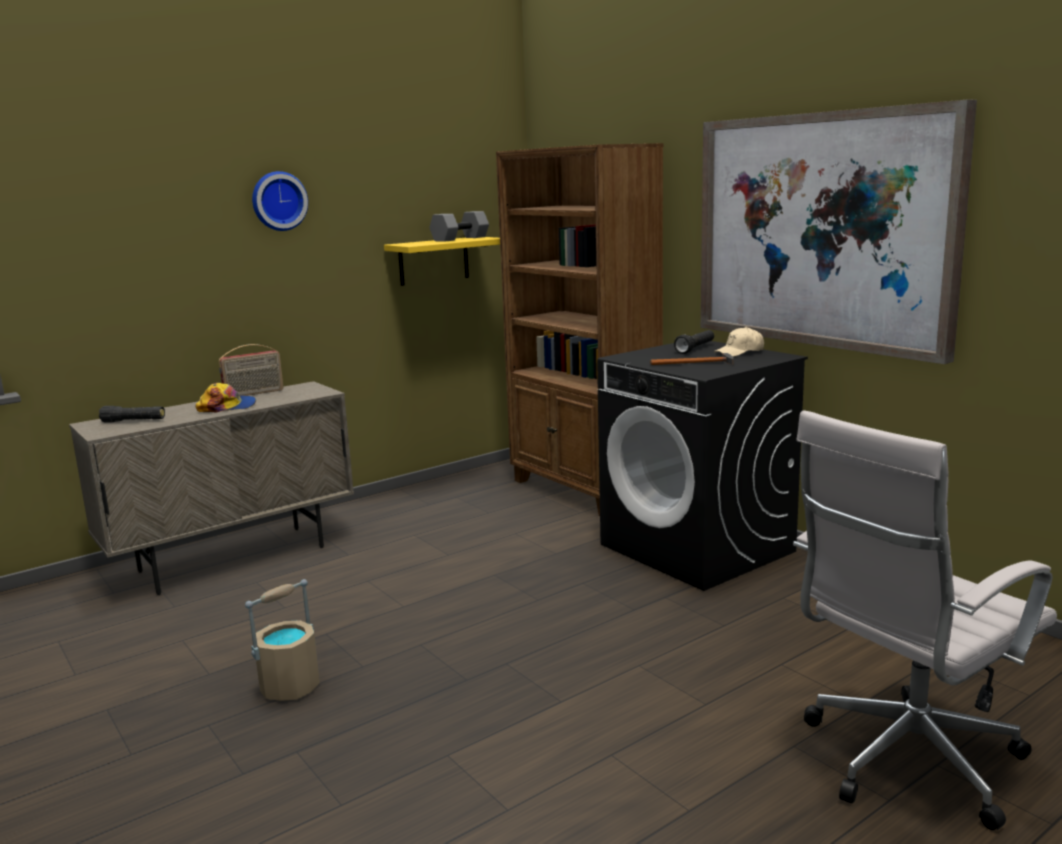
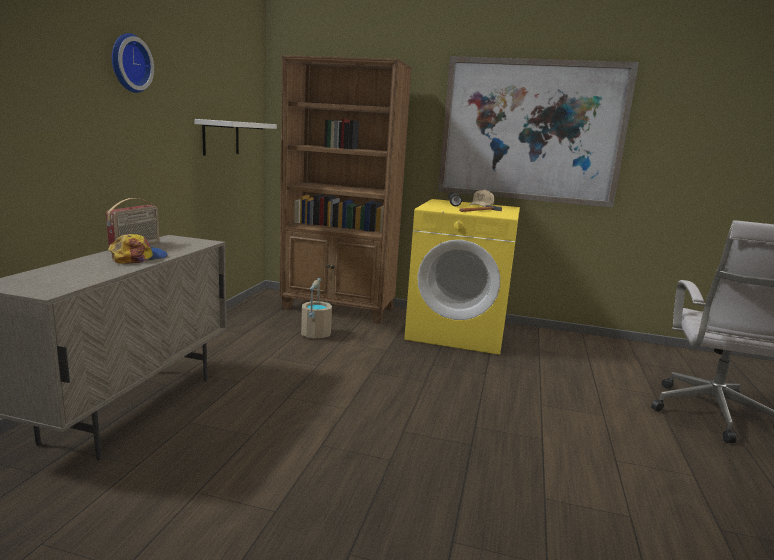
camera: 40 degrees left, 0 degrees up
(133, 421) = (58, 277): black flashlight -> none
(290, 686) = (363, 494): beige bucket -> beige bucket (316, 334)
(433, 261) = (221, 137): yellow shelf -> white shelf
(460, 239) = (242, 121): grey dumbbell -> none
(698, 548) = (458, 332): black washing machine -> yellow washing machine

